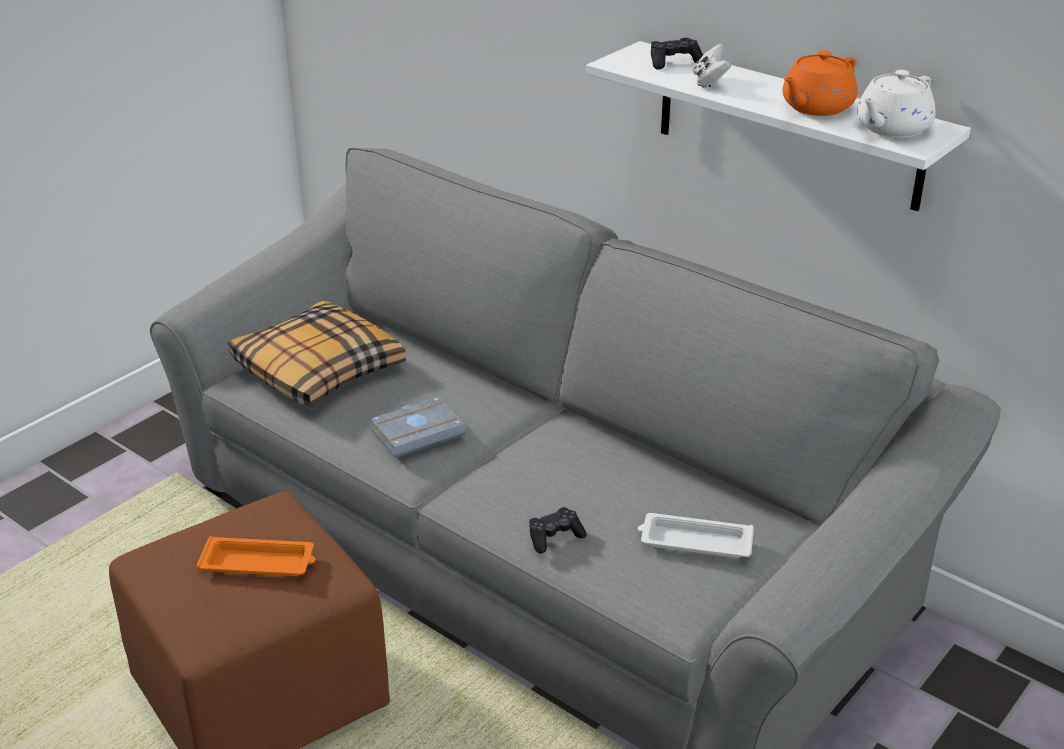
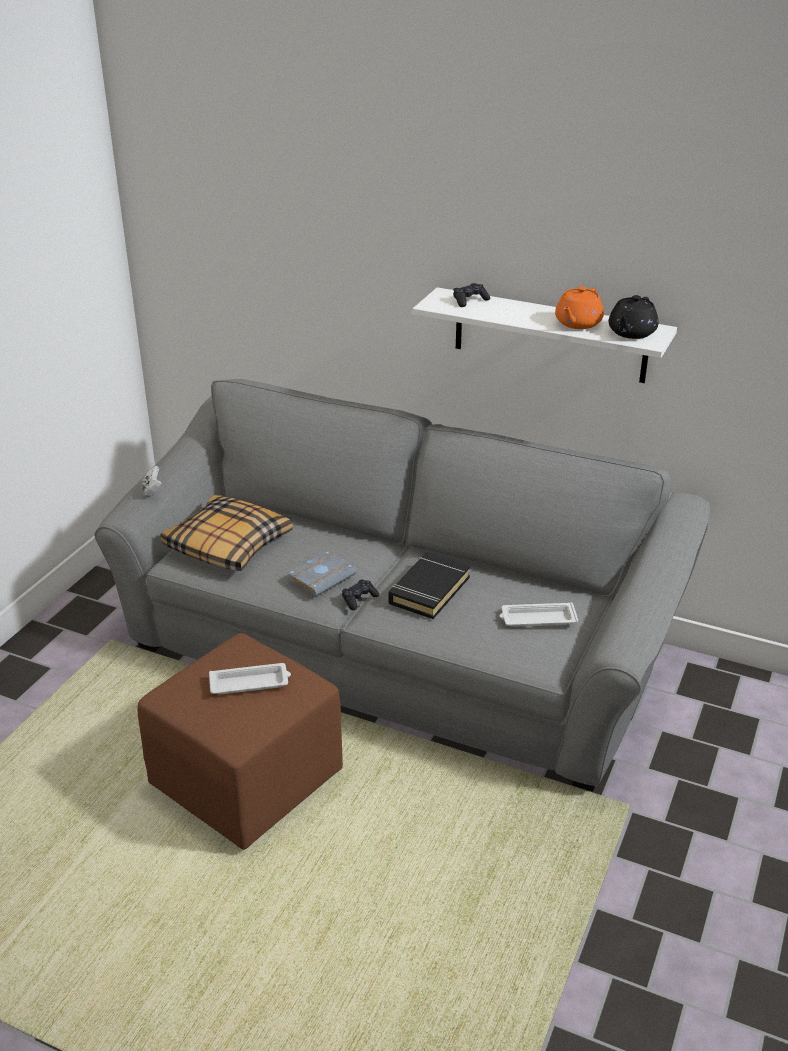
camera: 15 degrees left, 0 degrees up
(259, 563) = (250, 683): orange tray -> white tray
(554, 537) = (446, 631): black game controller -> black game controller (359, 599)
(556, 474) = (428, 590): none -> black book
(709, 82) = (501, 312): white game controller -> white game controller (152, 490)
(891, 129) = (631, 333): white teapot -> black teapot

